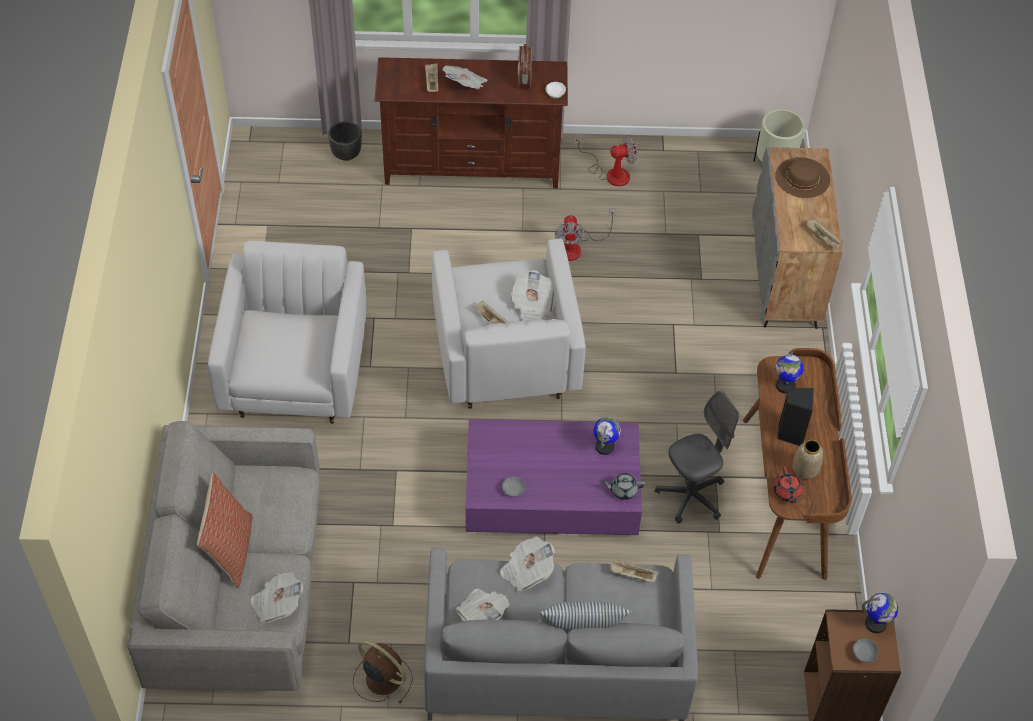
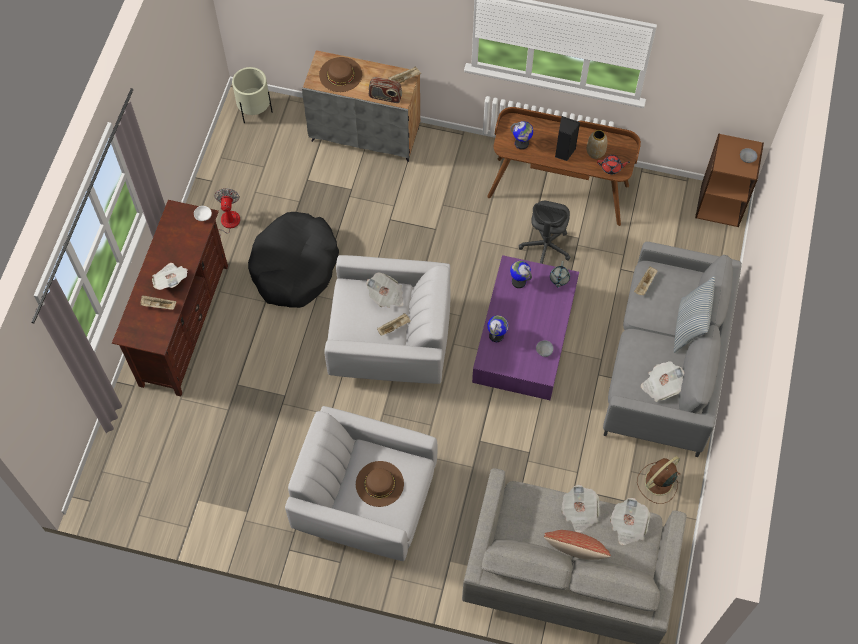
camera: 75 degrees left, 10 degrees up
(287, 344) = (379, 483): none -> brown hat
(346, 154) = (135, 421): black planter -> none
(524, 76) = (175, 234): radio -> radio (385, 97)
(527, 571) = (631, 349): newspaper -> newspaper (579, 512)
(576, 247) = (294, 267): fan -> black dog bed
(691, 496) = (545, 247): grey office chair -> grey office chair turned 150 degrees counterclockwise
(876, 624) = (726, 145): globe -> globe (496, 335)

